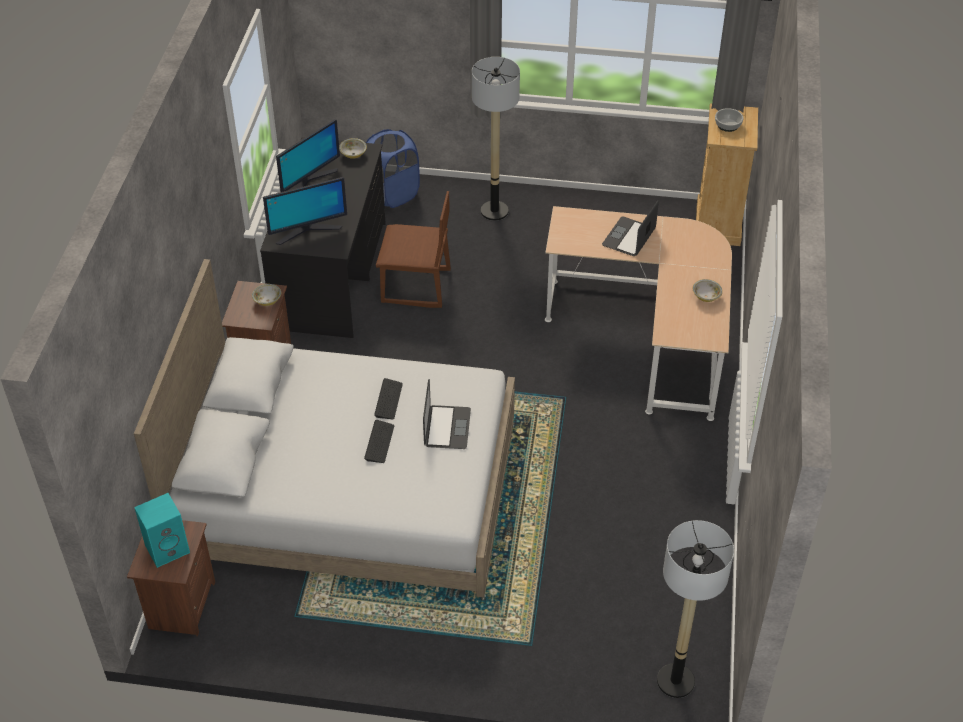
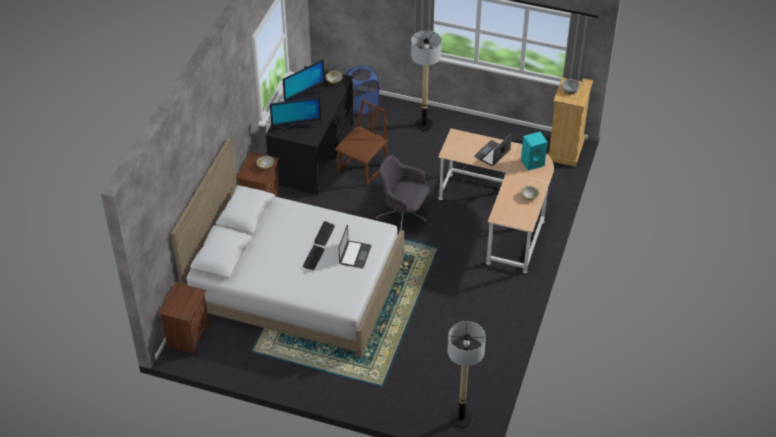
camera: 10 degrees right, 0 degrees up
(168, 548) = (182, 300): turquoise speaker -> turquoise speaker (533, 162)
(416, 287) = (363, 167): brown chair -> brown chair turned 75 degrees counterclockwise
(497, 355) = (403, 216): none -> grey office chair

